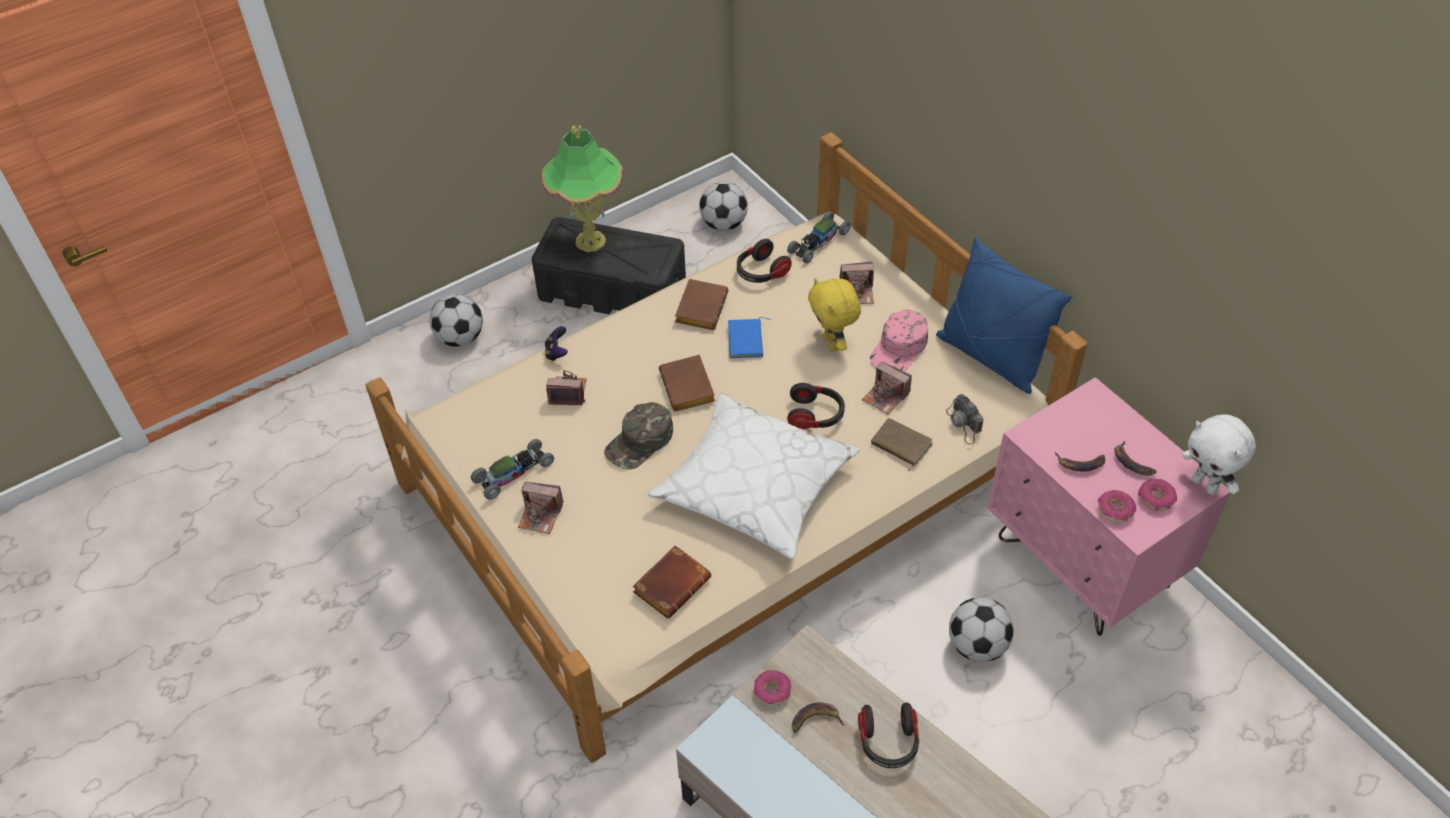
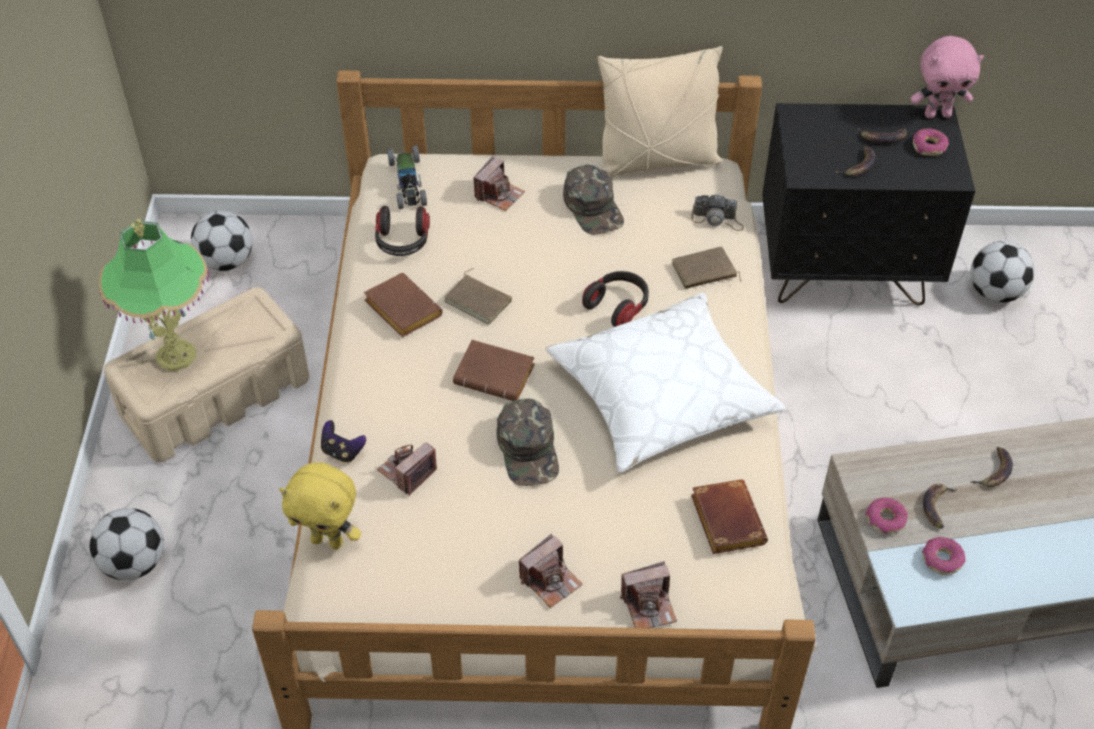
camera: 55 degrees left, 0 degrees up
(514, 473) = (473, 574): toy car -> none
(613, 291) = (217, 396): black storage box -> beige storage box
(747, 341) = (479, 300): blue book -> brown book
(832, 343) = (543, 246): yellow plush toy -> yellow plush toy (328, 540)
(885, 397) = (640, 249): camera -> camera (649, 606)
(888, 743) = (994, 471): headphones -> banana
(899, 348) = (593, 207): pink cap -> green cap
(977, 646) = (872, 384): football -> football (995, 292)
(991, 357) = (657, 161): blue pillow -> beige pillow
(1083, 564) = (845, 270): pink nightstand -> black nightstand
(1115, 510) = (921, 175): donut -> donut (941, 560)
(1205, 485) = (937, 114): white plush toy -> pink plush toy

